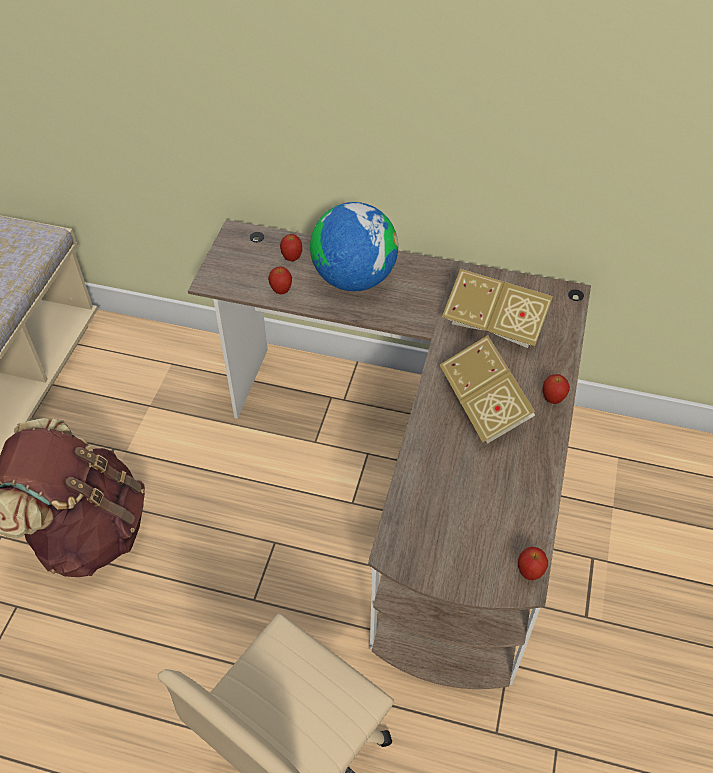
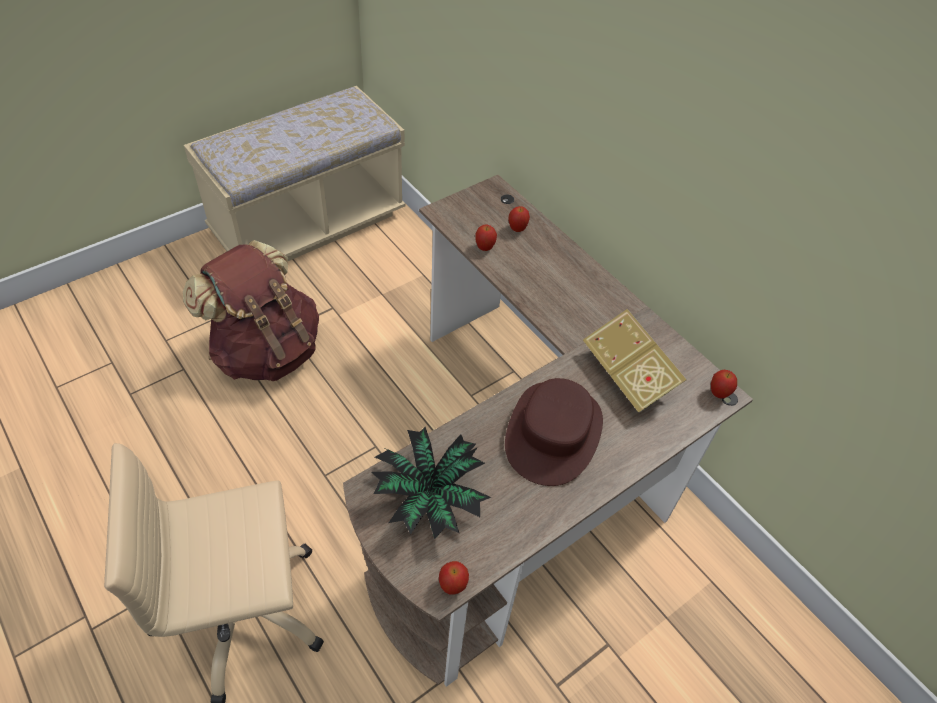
camera: 35 degrees right, 0 degrees up
(354, 279) = (549, 272): globe -> none
(445, 520) = (429, 496): none -> potted plant
(485, 405) = (553, 433): book -> brown hat
(552, 399) = (617, 467): apple -> apple (718, 393)

